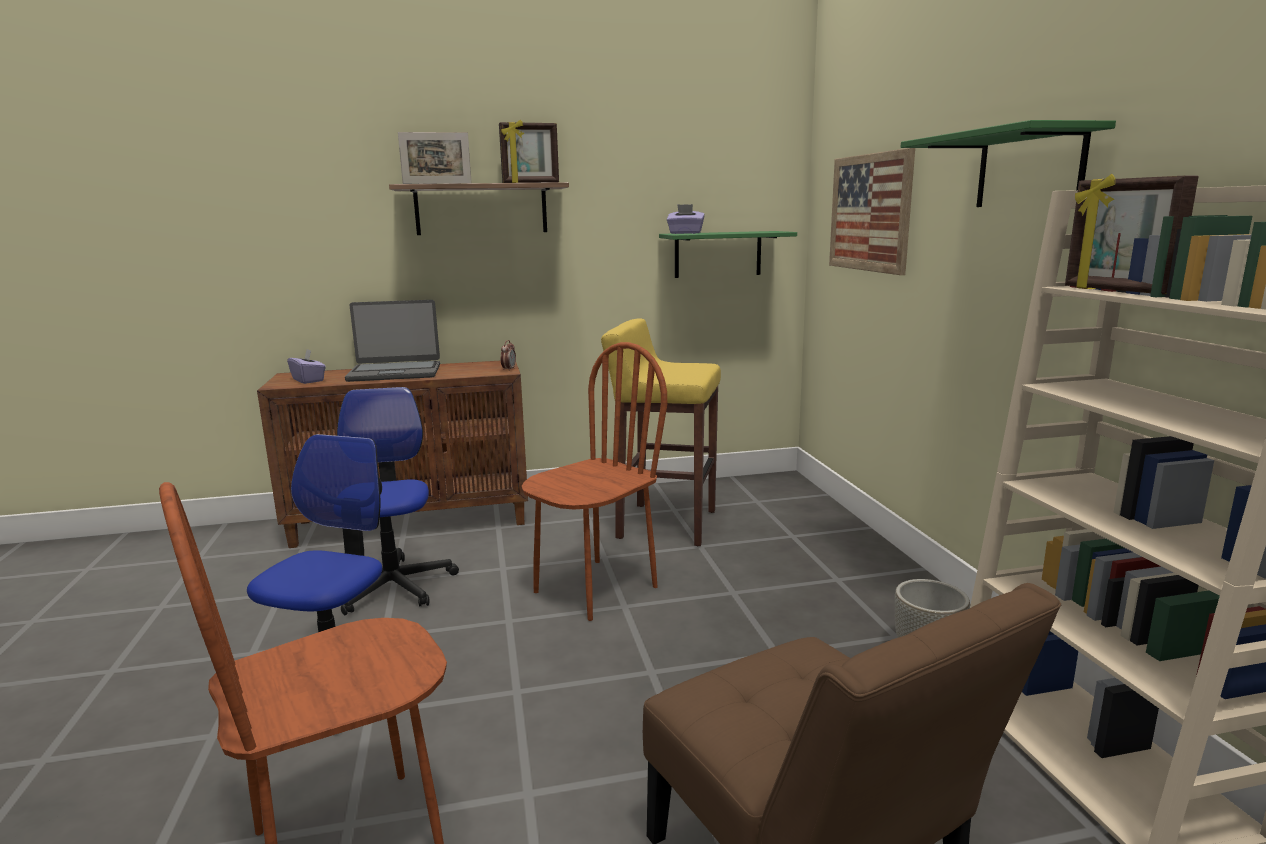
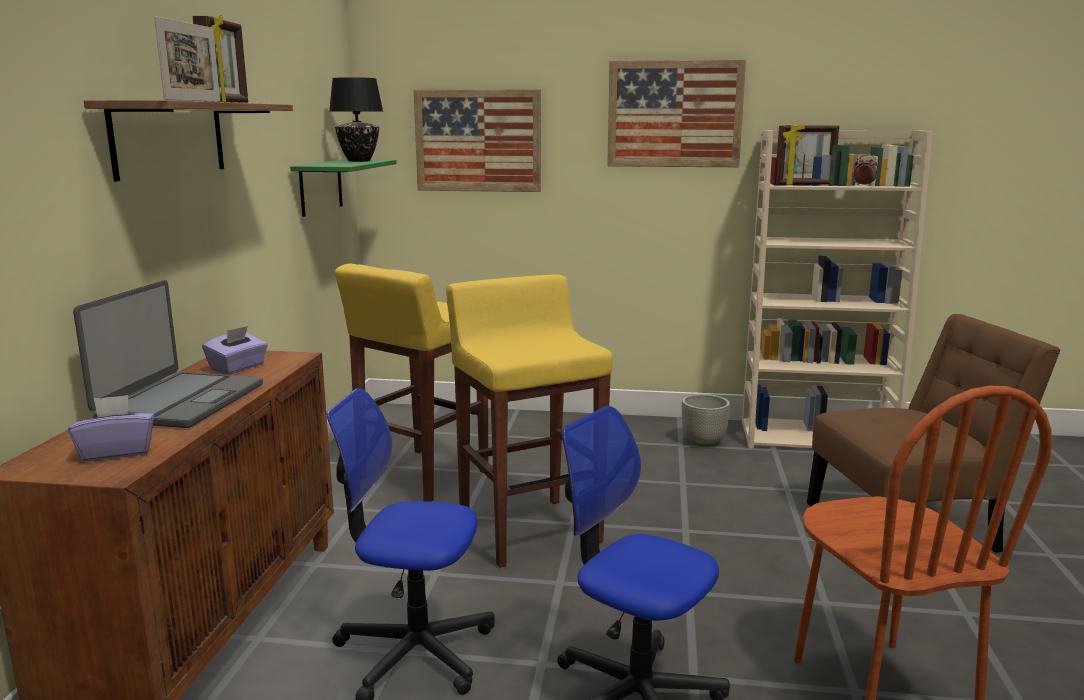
camera: 70 degrees left, 0 degrees up
(509, 369) = (286, 354): alarm clock -> alarm clock (864, 185)
(595, 589) = (529, 531): brown chair -> yellow stool
(685, 233) = (328, 164): purple tissue box -> purple tissue box (238, 368)
(747, 232) = (359, 161): none -> black table lamp
(1029, 169) = (674, 114): green shelf -> picture

